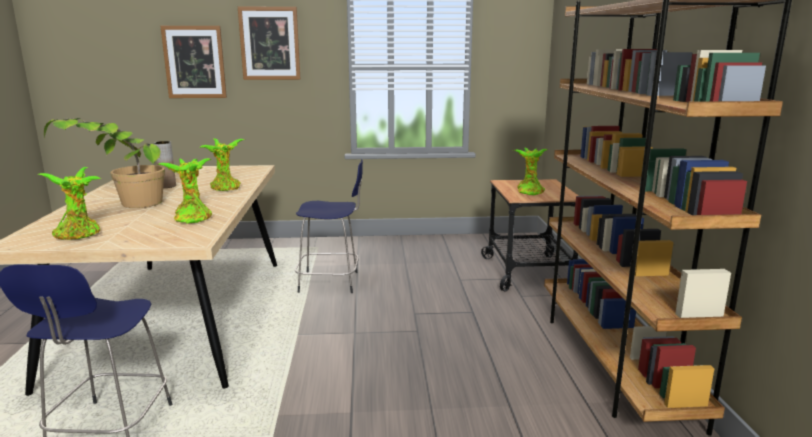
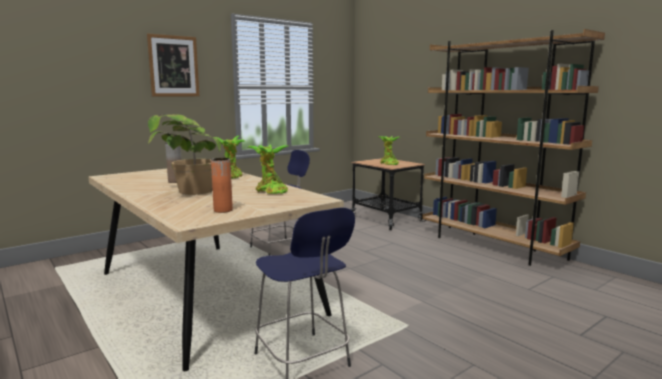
camera: 35 degrees left, 5 degrees down
(79, 235) = (223, 210): potted plant -> orange vase
(194, 62) = (106, 80): picture -> none

